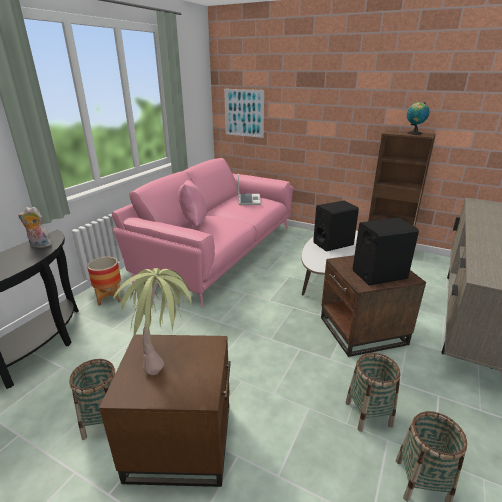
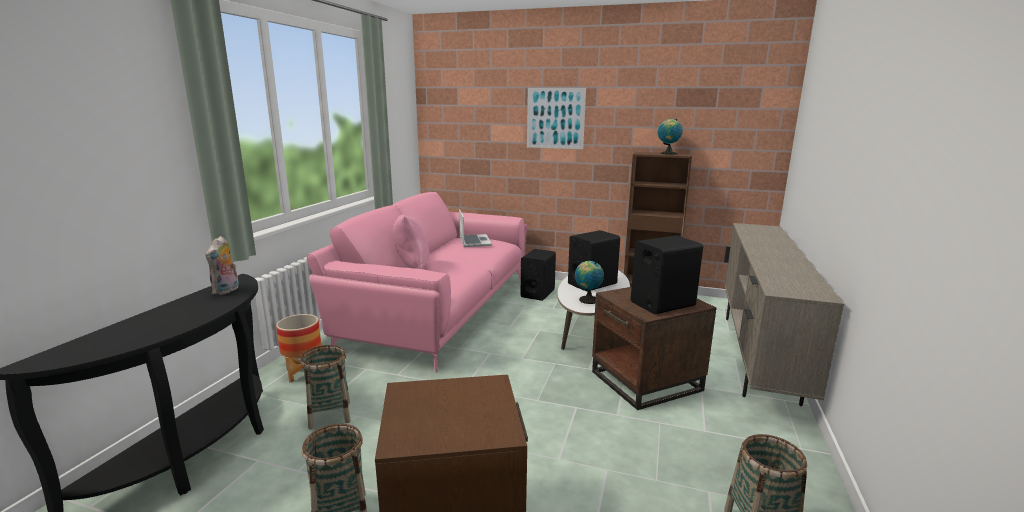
camera: 10 degrees left, 10 degrees down
(39, 245) = (227, 291): plush toy -> plush toy turned 75 degrees counterclockwise
(163, 354) = (436, 398): potted plant -> none
(244, 113) = (460, 137): picture -> picture (555, 118)
(296, 242) = (537, 293): none -> black speaker
(324, 259) = (587, 300): none -> globe
(368, 414) = (679, 467): basket -> basket (330, 415)

